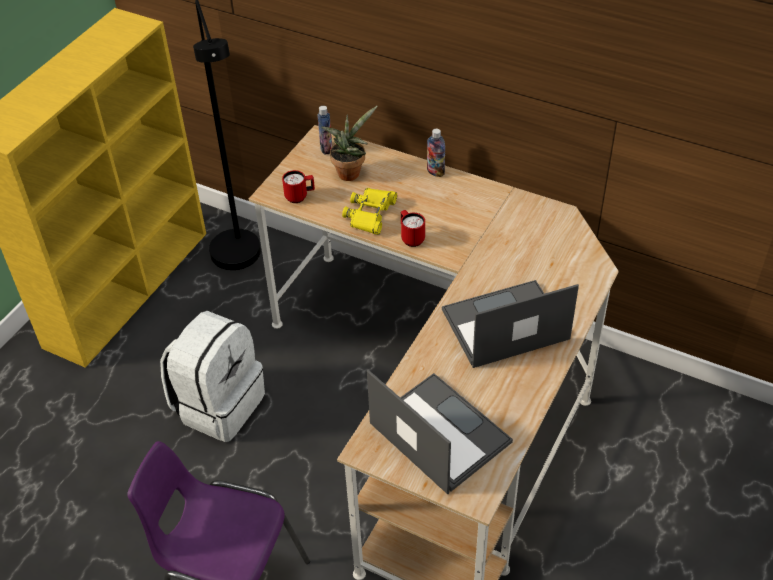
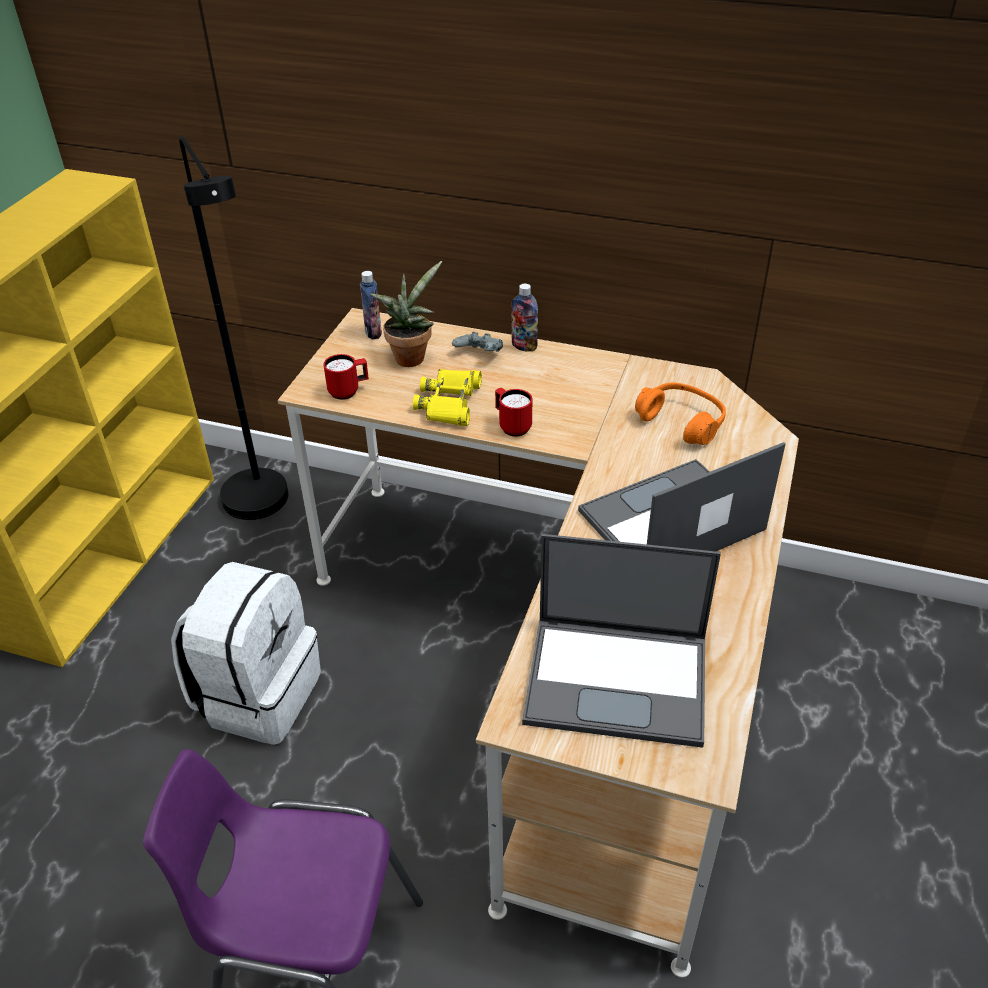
camera: 10 degrees left, 5 degrees down
(400, 176) = (479, 355): none -> grey game controller
(438, 432) = (619, 679): laptop -> laptop turned 150 degrees clockwise
(535, 248) = (681, 422): none -> orange headphones

